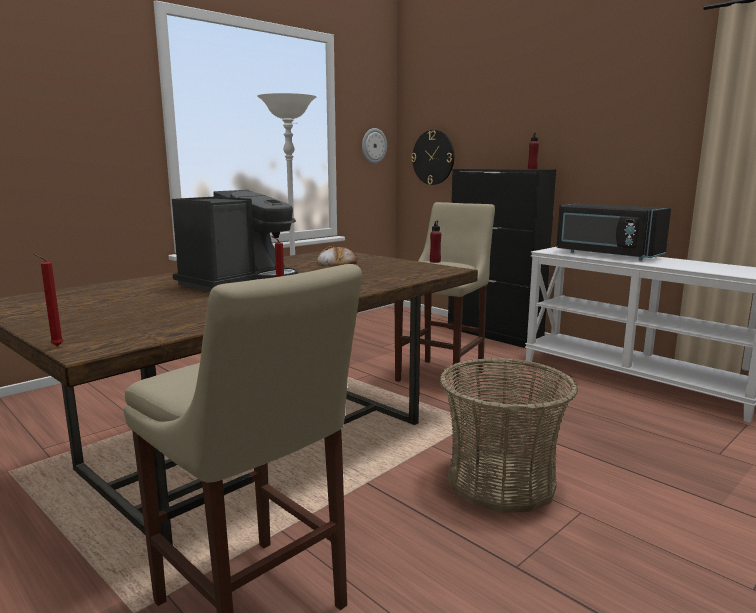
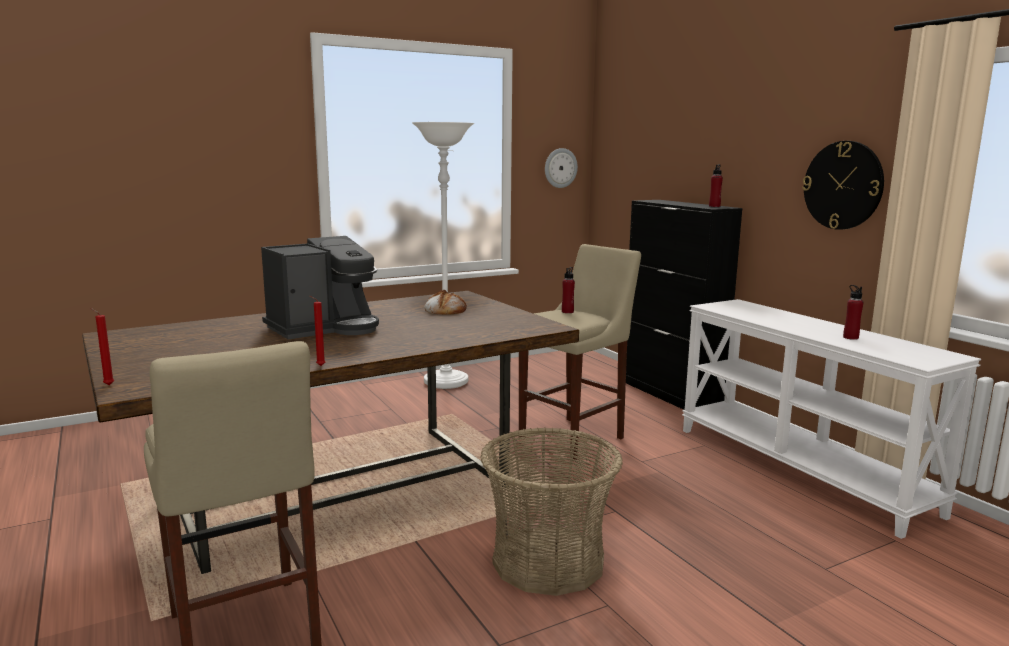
camera: 15 degrees right, 0 degrees up
(433, 157) = (625, 183): wall clock -> wall clock (843, 185)
(606, 255) = (773, 316): black microwave -> none
(684, 264) = (850, 337): none -> red bottle

